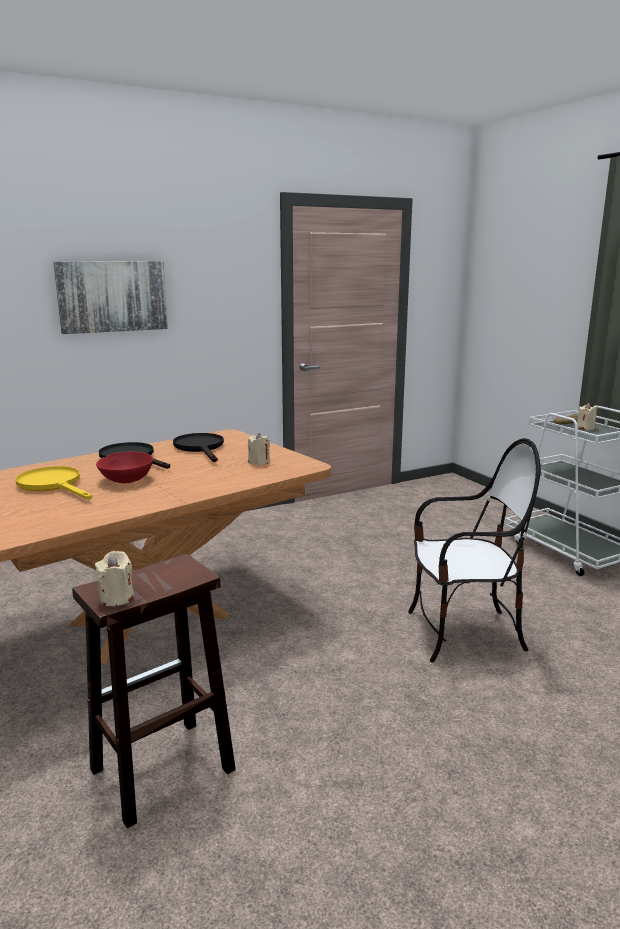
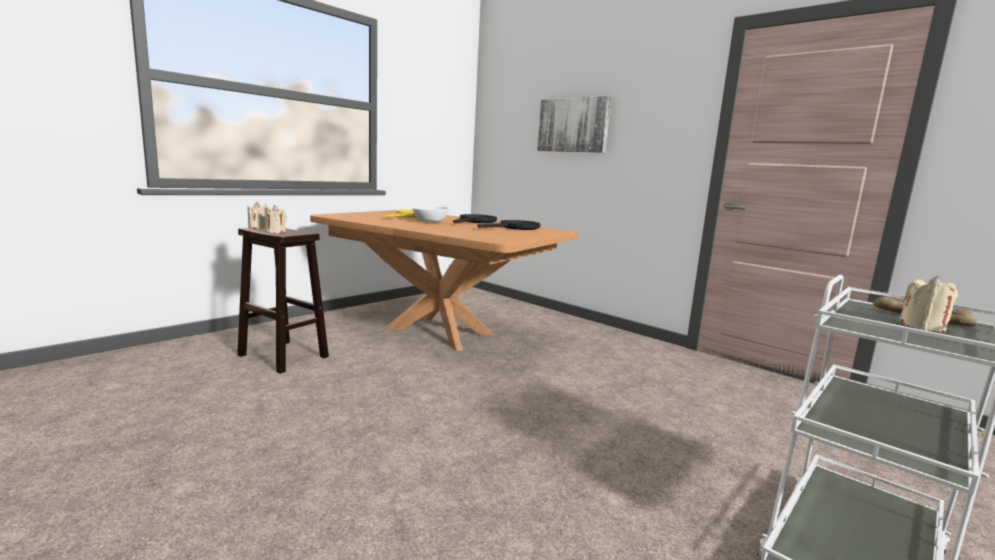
camera: 70 degrees right, 5 degrees down
(126, 480) = (430, 222): red bowl -> white bowl
(259, 462) = (495, 234): beige candle -> beige candle (275, 232)
(464, 633) = (494, 452): chair -> none

